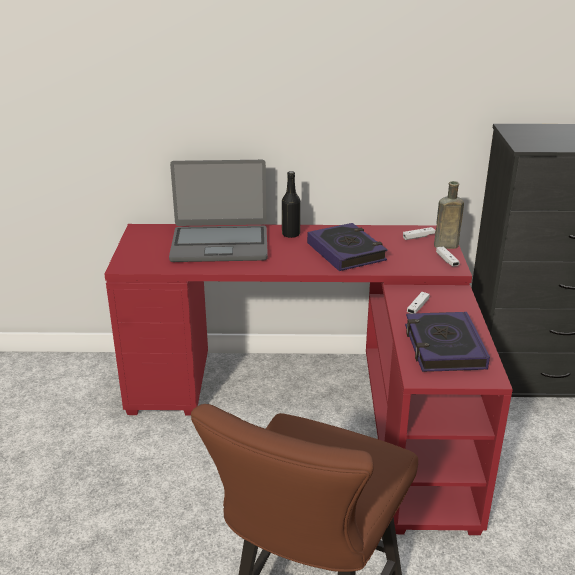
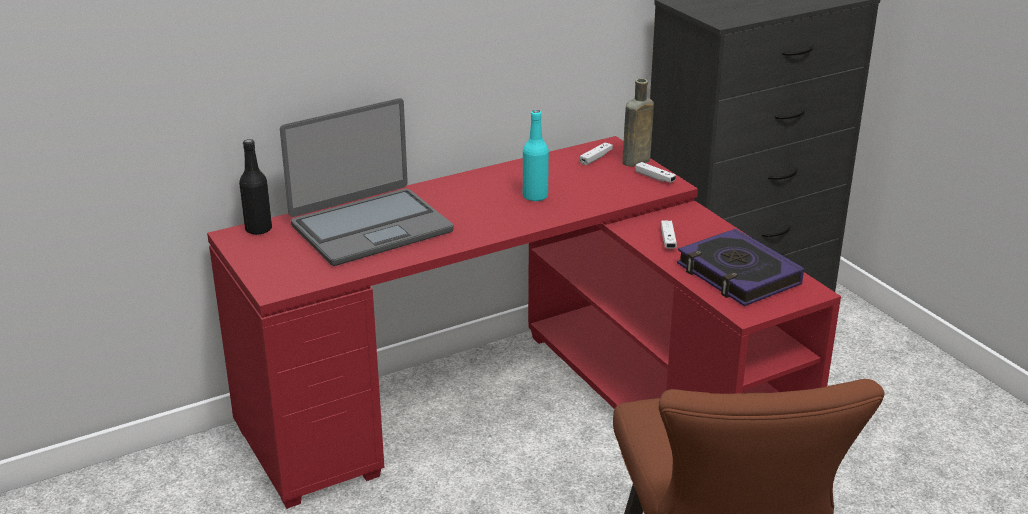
camera: 30 degrees left, 0 degrees up
(291, 234) = (445, 192): black bottle -> black bottle (258, 229)
(346, 252) = (535, 196): book -> turquoise bottle

